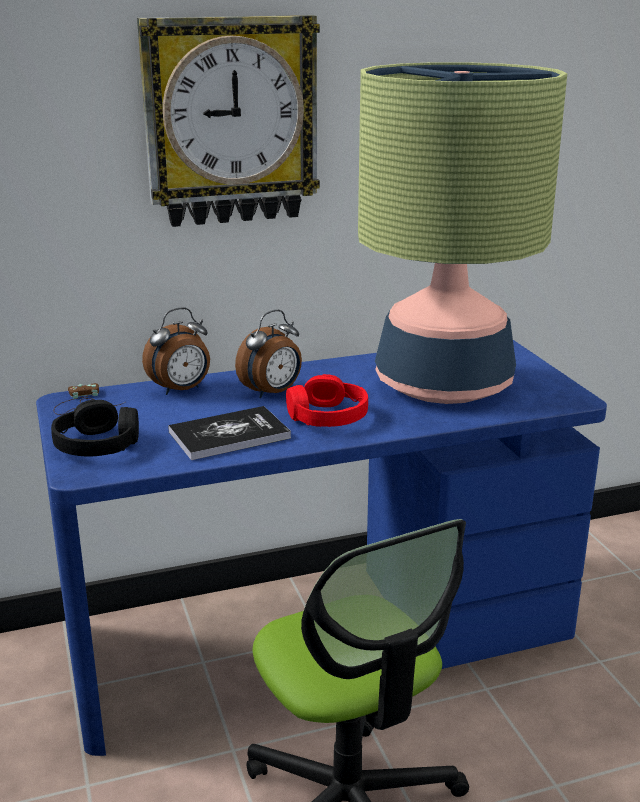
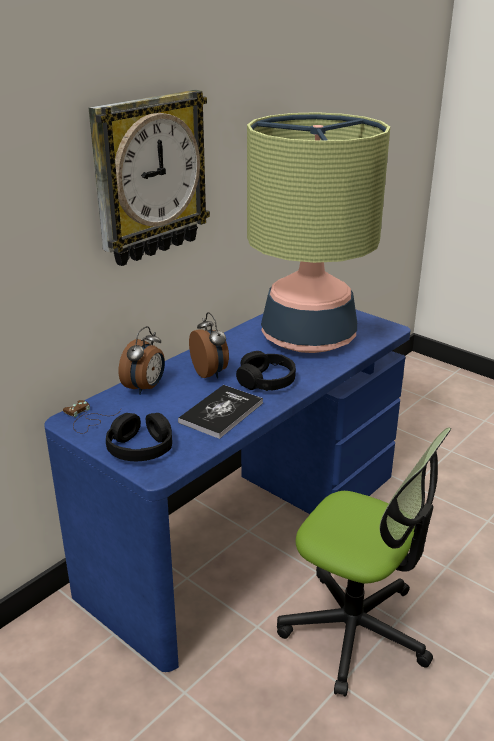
camera: 30 degrees left, 5 degrees up
(272, 393) = (210, 373): alarm clock -> alarm clock turned 45 degrees counterclockwise
(327, 416) = (266, 381): red headphones -> black headphones

